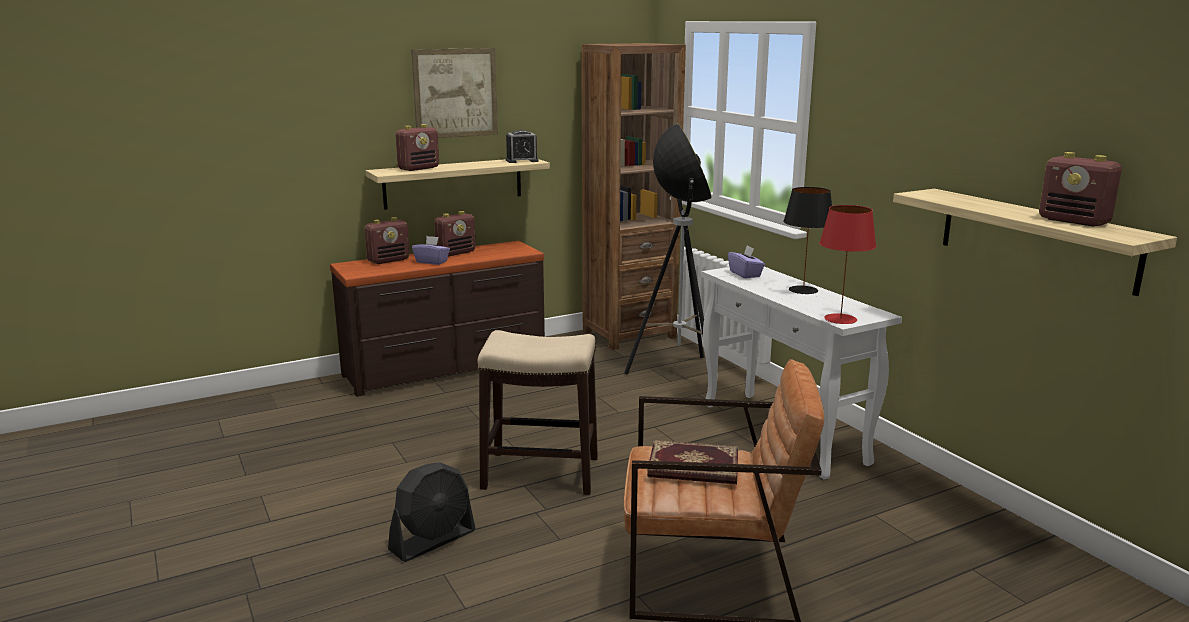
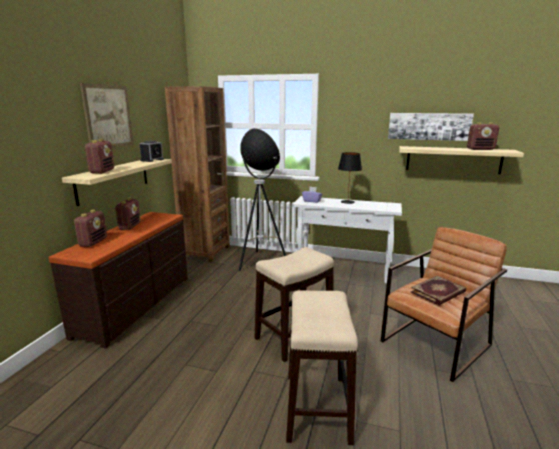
camera: 45 degrees left, 0 degrees up
(432, 262) = (127, 235): purple tissue box -> none
(433, 540) = (317, 406): black fan -> stool
(841, 319) = (390, 209): red table lamp -> none
(990, 150) = (428, 126): none -> picture

